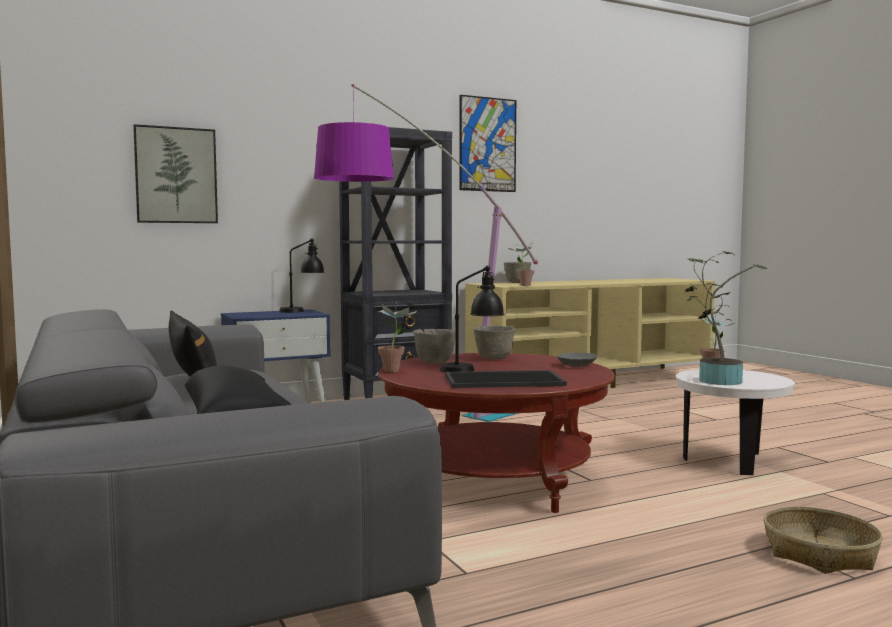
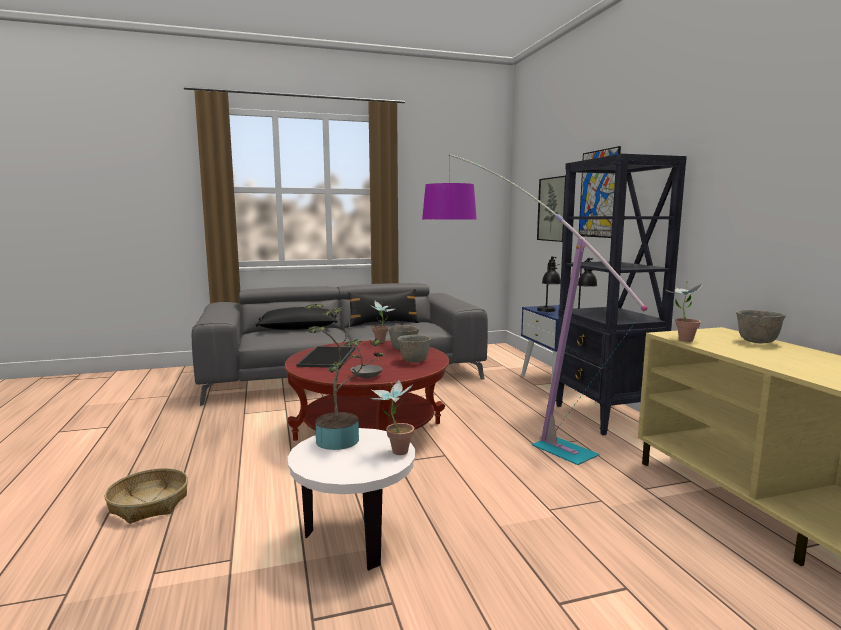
camera: 100 degrees right, 5 degrees up
(472, 369) = (371, 354): black table lamp -> black table lamp (548, 311)
(487, 144) = (777, 142): picture -> picture (598, 194)

